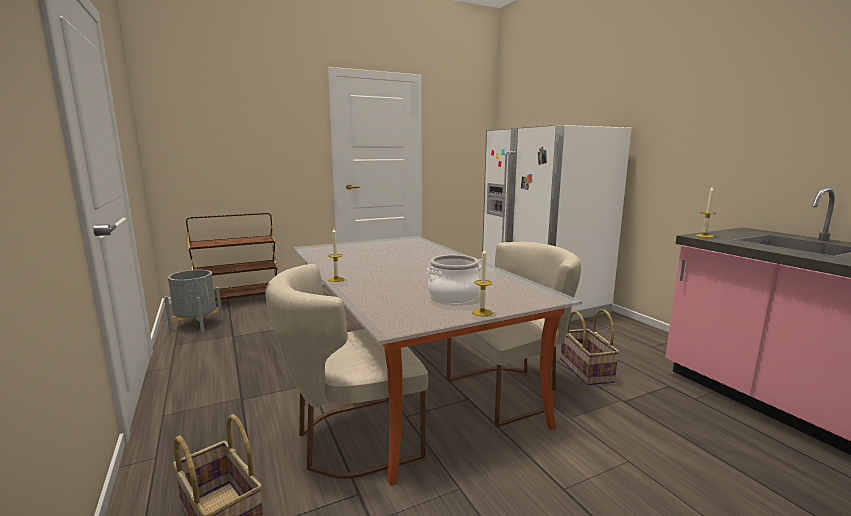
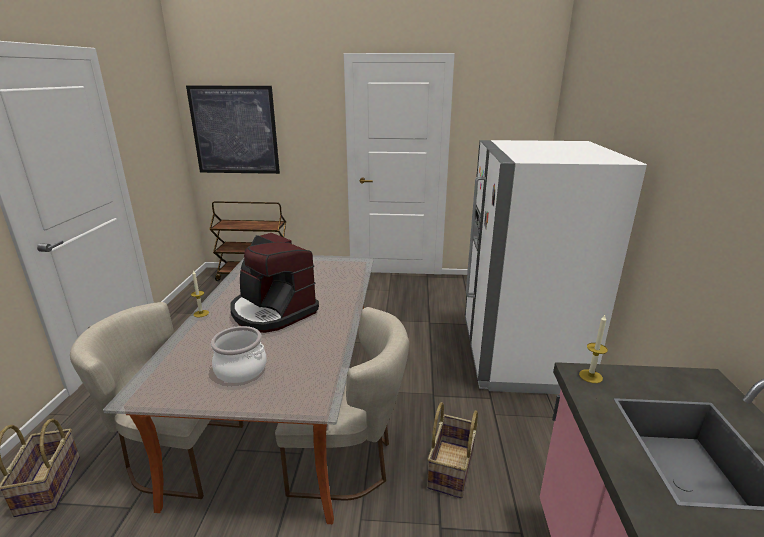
camera: 30 degrees right, 10 degrees up
(196, 325) = (204, 295): grey planter -> none
(209, 138) = (234, 130): none -> picture
(403, 268) = (272, 311): none -> coffee machine
(482, 312) = (221, 404): candle -> none

